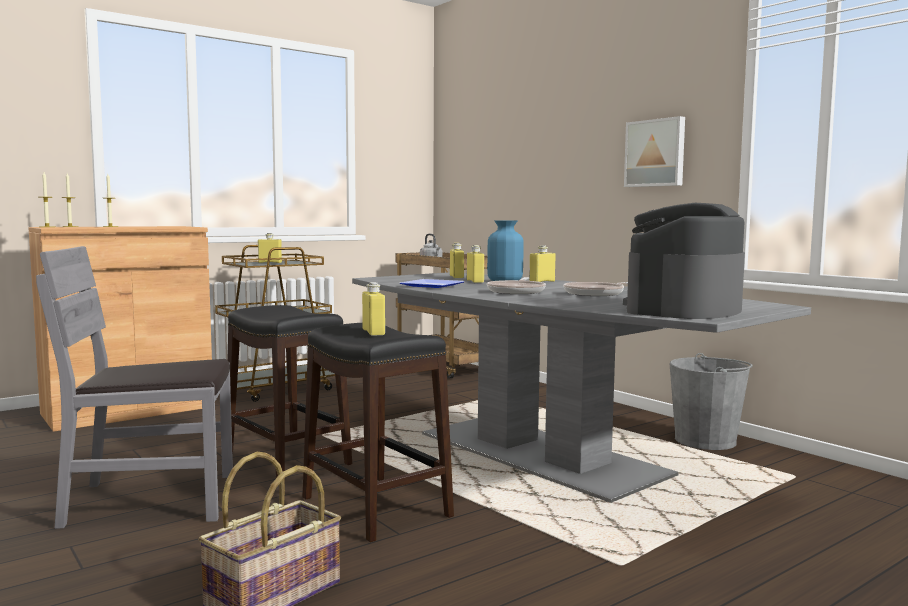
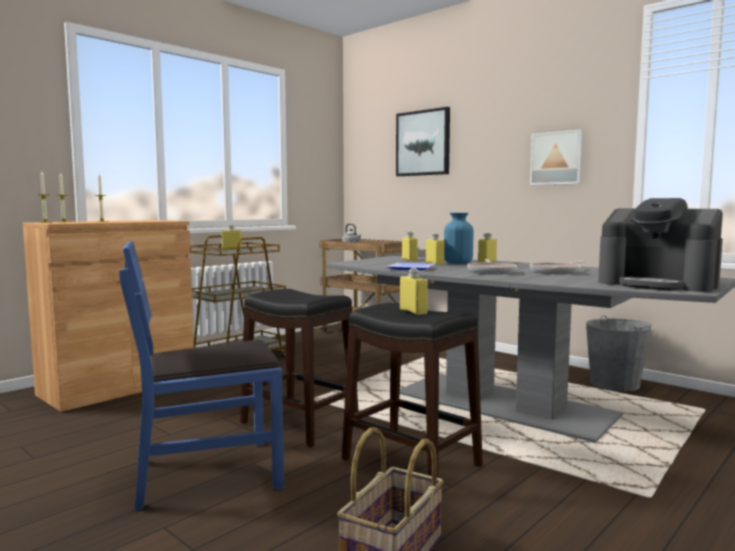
camera: 10 degrees left, 0 degrees up
(152, 500) = (208, 473): grey chair -> blue chair
(514, 135) = (423, 143): none -> picture
(683, 309) = (658, 284): coffee machine -> coffee machine turned 75 degrees counterclockwise

